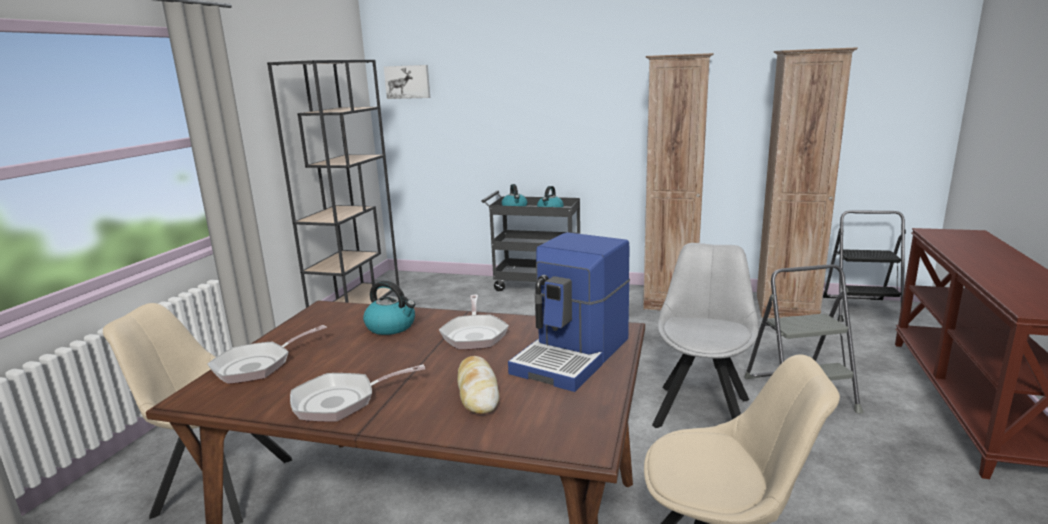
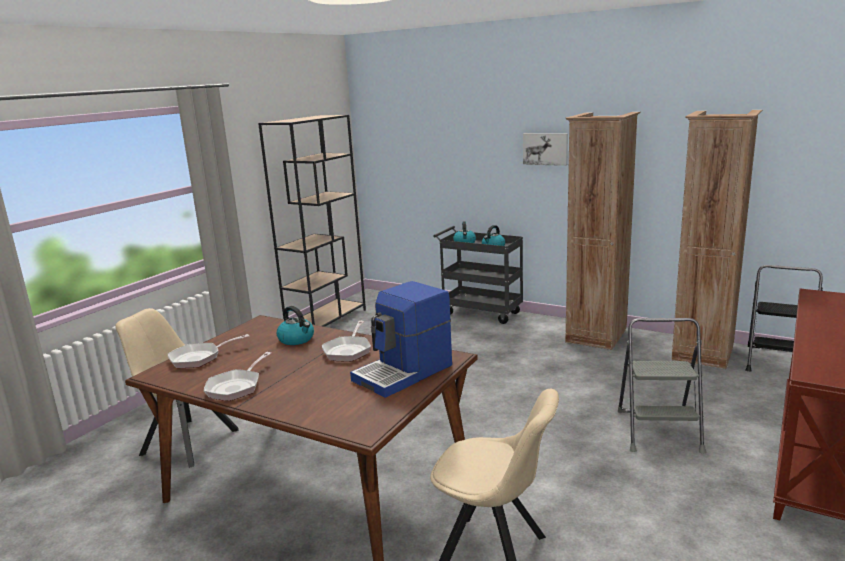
camera: 15 degrees right, 0 degrees up
(341, 401) = (236, 387): frying pan -> frying pan turned 60 degrees counterclockwise
(408, 82) = (383, 129): picture -> picture (545, 149)
(477, 392) = (323, 390): bread -> none
(702, 410) = (562, 433): grey chair -> none

